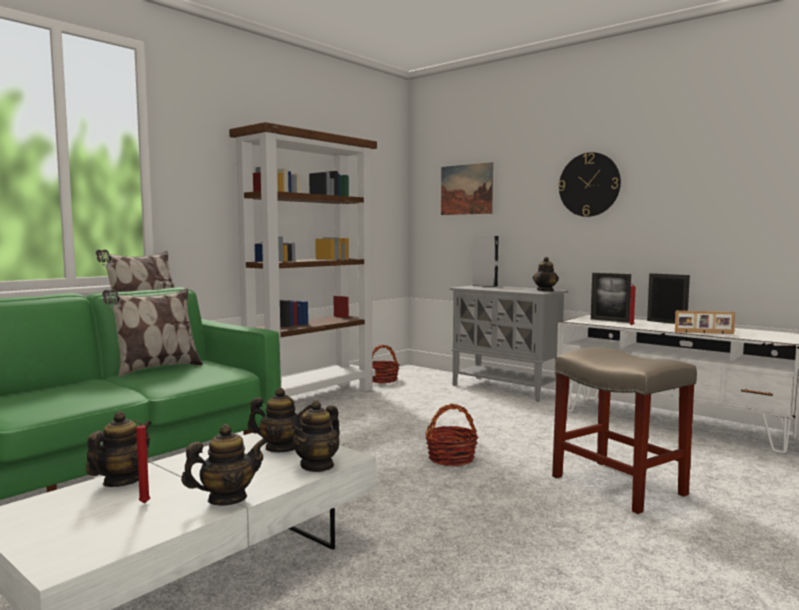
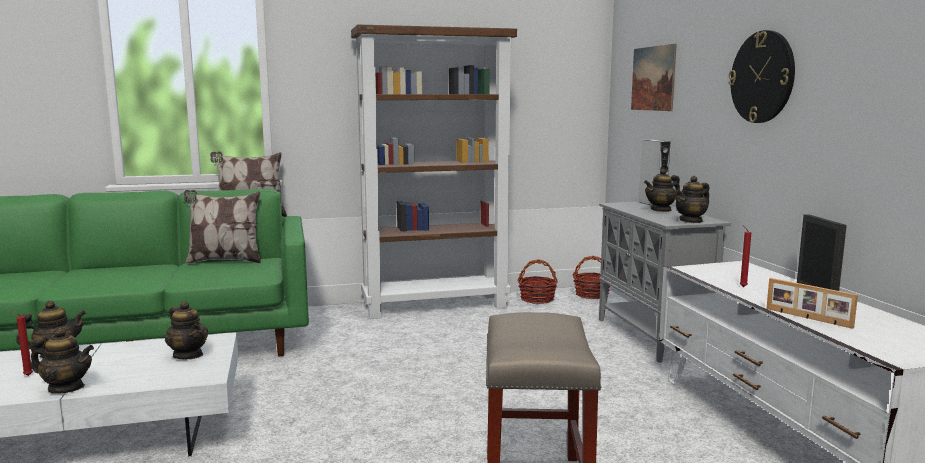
camera: 35 degrees right, 5 degrees up
(317, 465) = (172, 378): teapot -> teapot (661, 210)
(451, 458) = (432, 404): basket -> basket (591, 294)
(609, 320) = (739, 274): picture frame -> none

